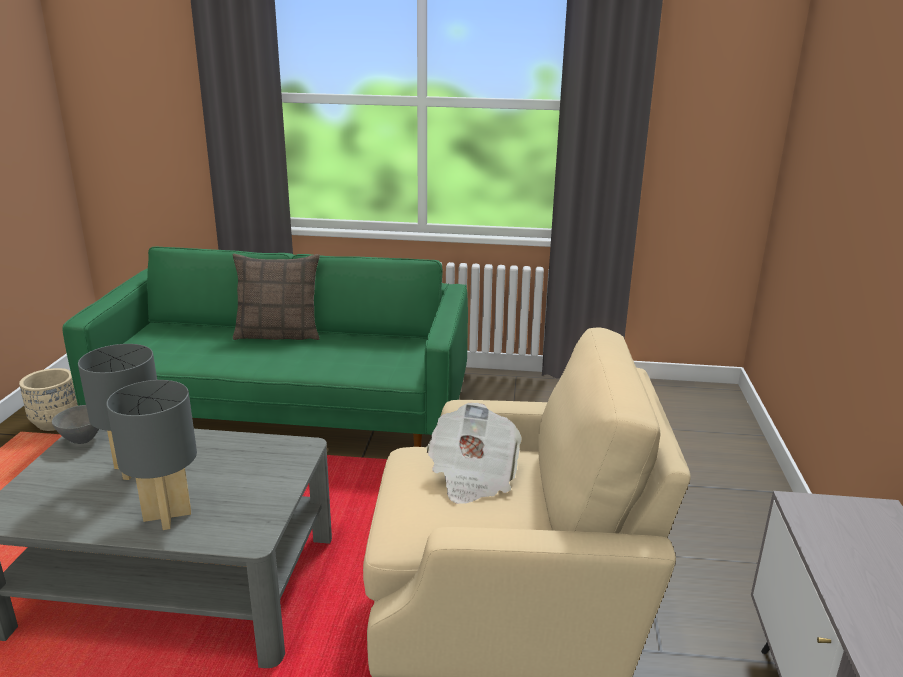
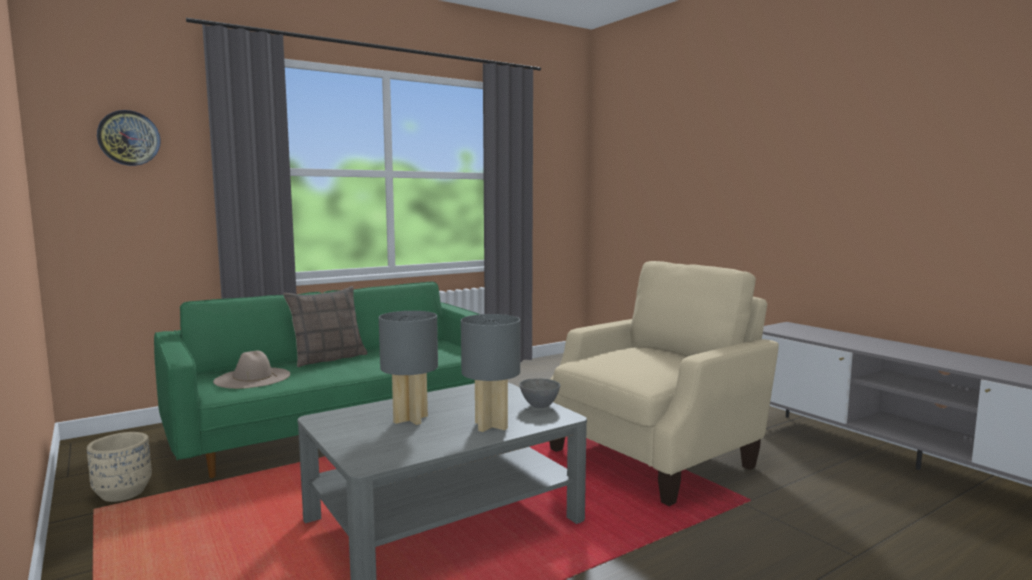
camera: 40 degrees left, 15 degrees down
(81, 439) = (327, 422): grey bowl -> grey bowl (539, 406)
(133, 60) = (129, 138): none -> wall clock
(176, 343) = (252, 377): none -> beige hat
(472, 476) = (631, 356): newspaper -> none

